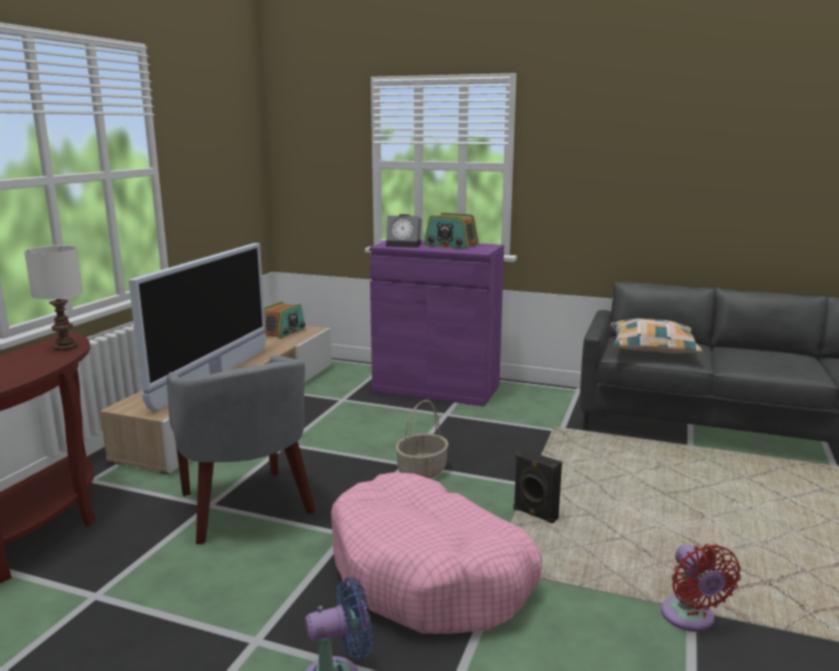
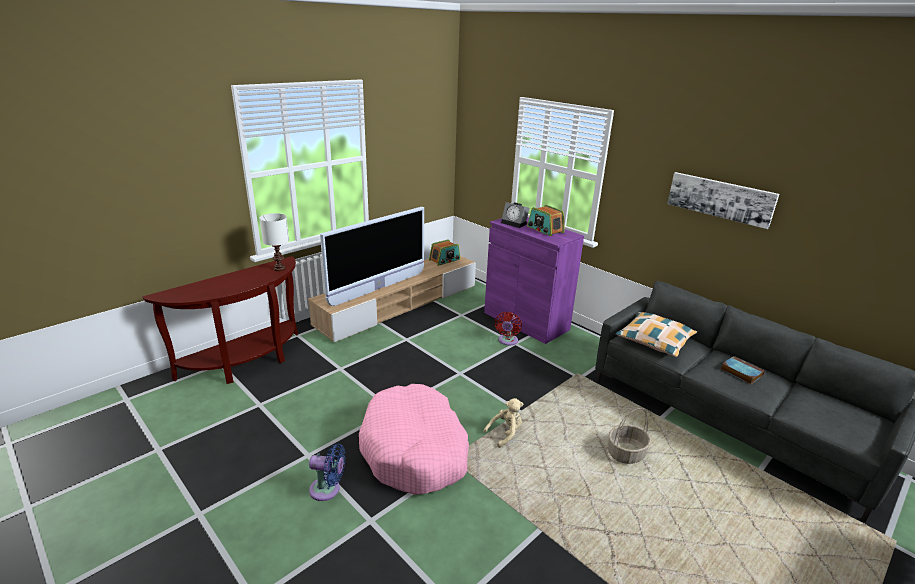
camera: 25 degrees right, 10 degrees up
(245, 507) = (356, 376): grey armchair -> none
(422, 471) = (466, 381): basket -> basket (626, 454)
(534, 515) = (505, 433): black speaker -> beige plush toy
(677, 159) = (720, 198): none -> picture
(690, 618) = (534, 534): red fan -> red fan (507, 341)
(768, 356) = (740, 372): none -> book

